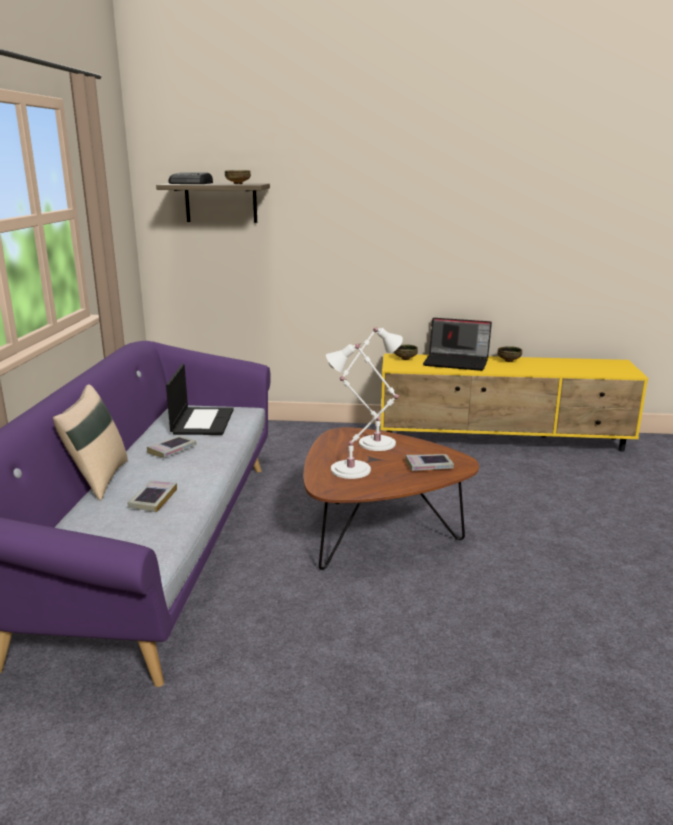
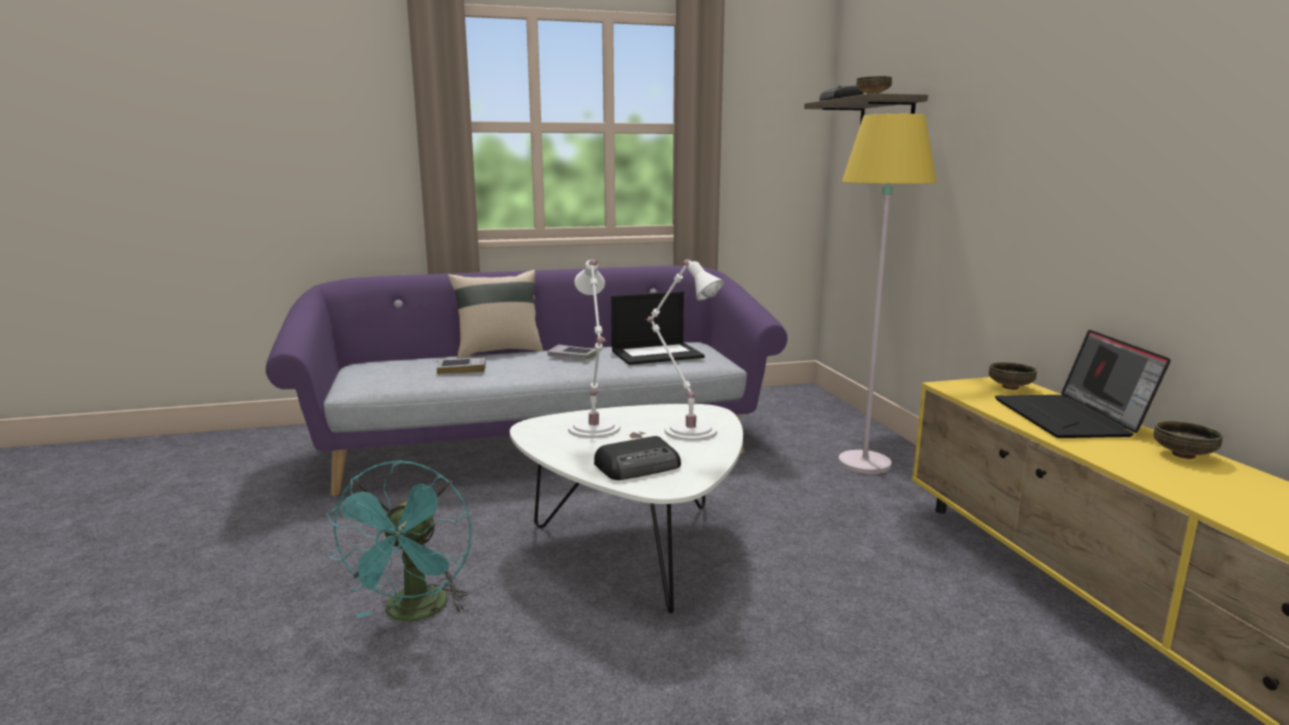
camera: 70 degrees right, 5 degrees down
(313, 441) = (864, 463): none -> yellow floor lamp
(377, 535) = (638, 547): brown coffee table -> white coffee table
(425, 637) = (414, 614): none -> turquoise fan
(429, 466) = (639, 466): book -> radio

